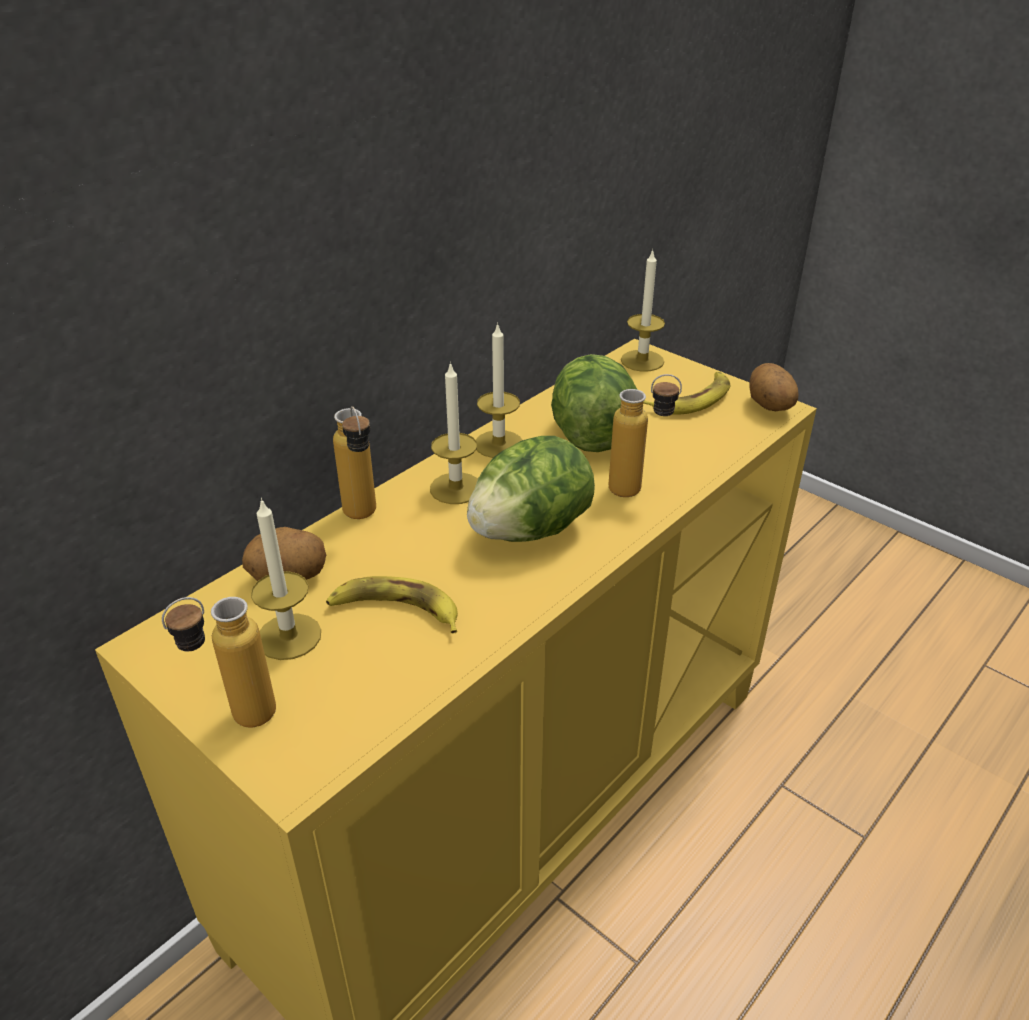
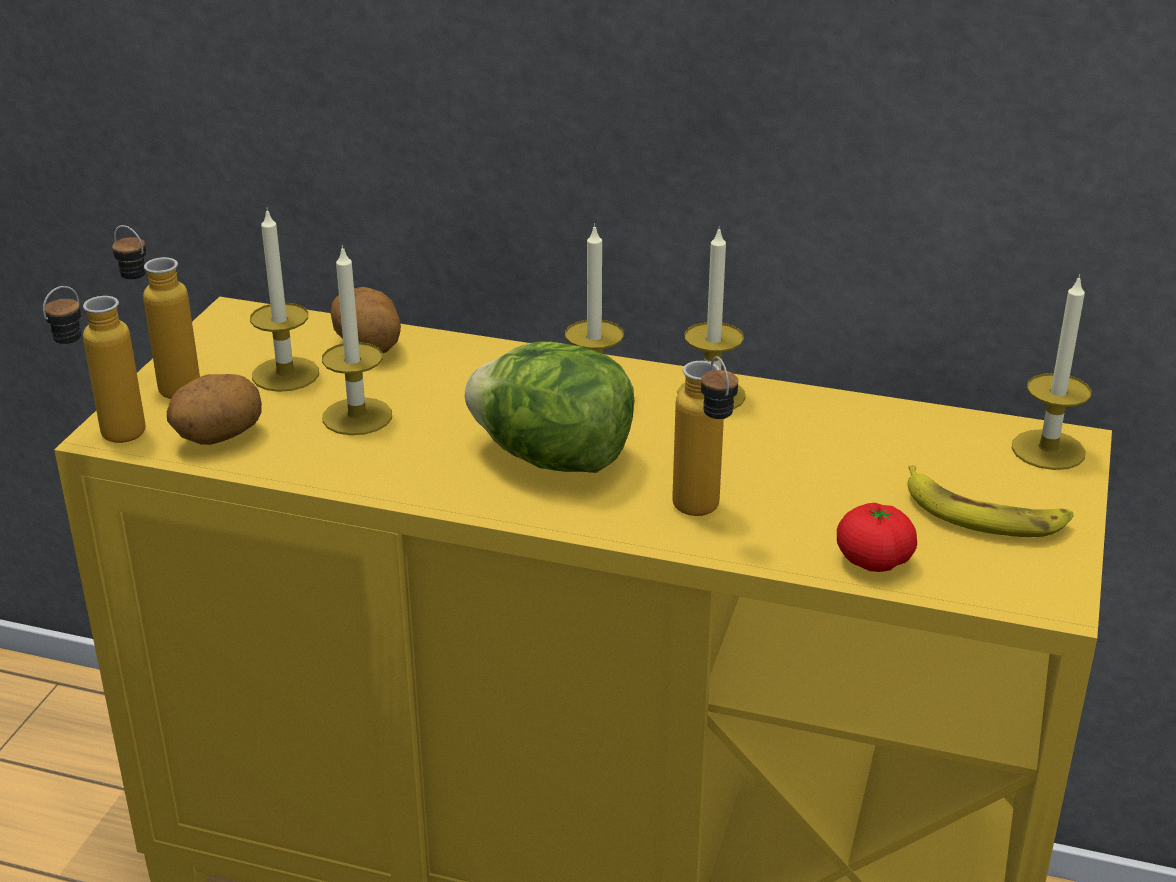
camera: 65 degrees right, 5 degrees down
(363, 518) = (492, 356): bottle -> bottle (107, 440)
(395, 610) = (357, 416): banana -> candle
(591, 436) = (797, 454): lettuce -> none
(718, 447) = (874, 560): none -> tomato
(769, 407) = (1042, 588): potato -> potato (218, 437)

